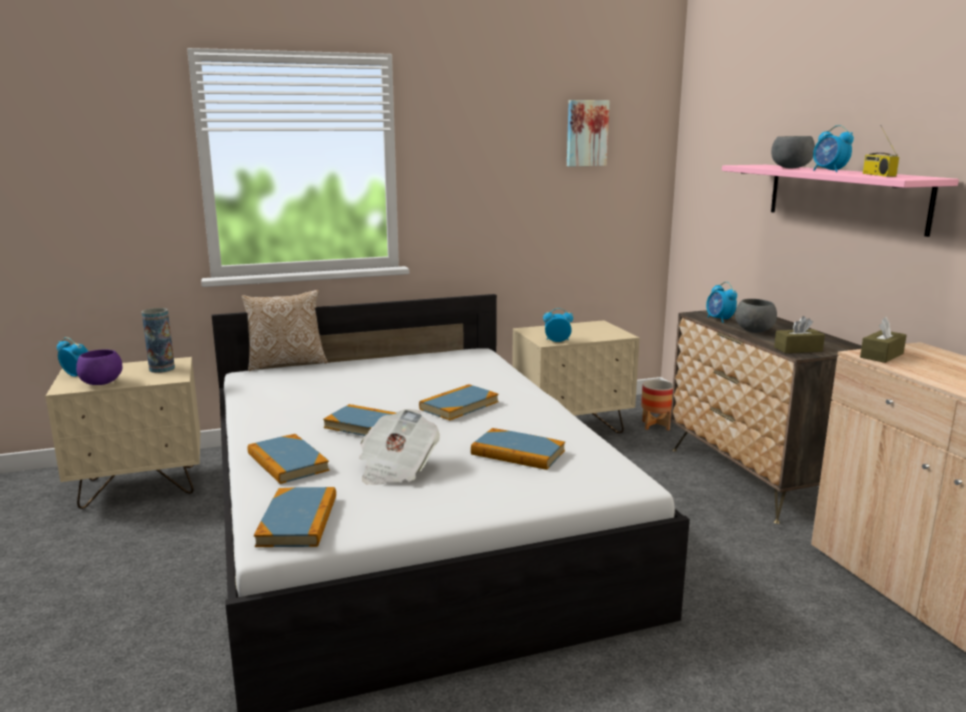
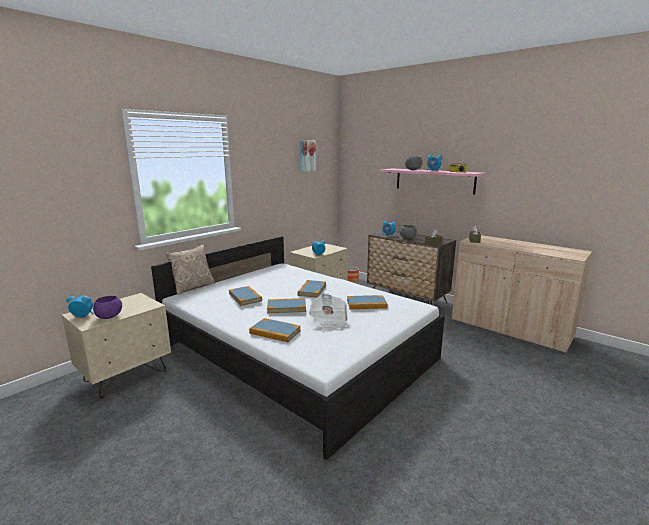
camera: 30 degrees left, 0 degrees up
(162, 369) = (134, 302): vase -> none
(298, 521) = (322, 355): book -> book (245, 297)

